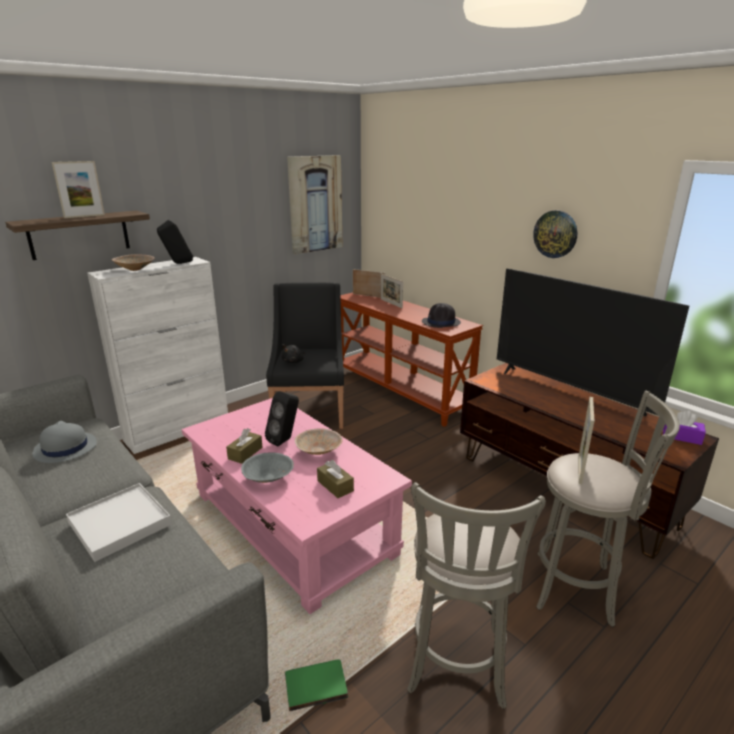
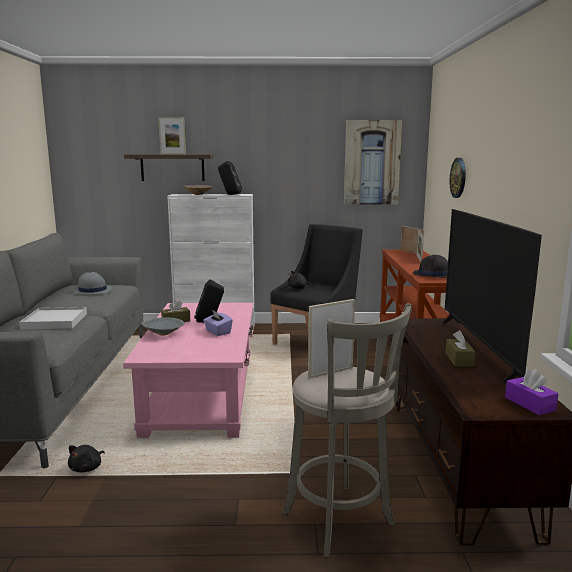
camera: 40 degrees right, 10 degrees down
(315, 684) = (87, 468): green book -> black plush toy
(319, 451) = (217, 332): beige bowl -> purple tissue box
(335, 486) = (191, 348): brown tissue box -> brown tissue box (459, 359)
(456, 668) = (169, 507): grey stool -> none
(555, 234) = (515, 176): wall clock -> wall clock (458, 177)

